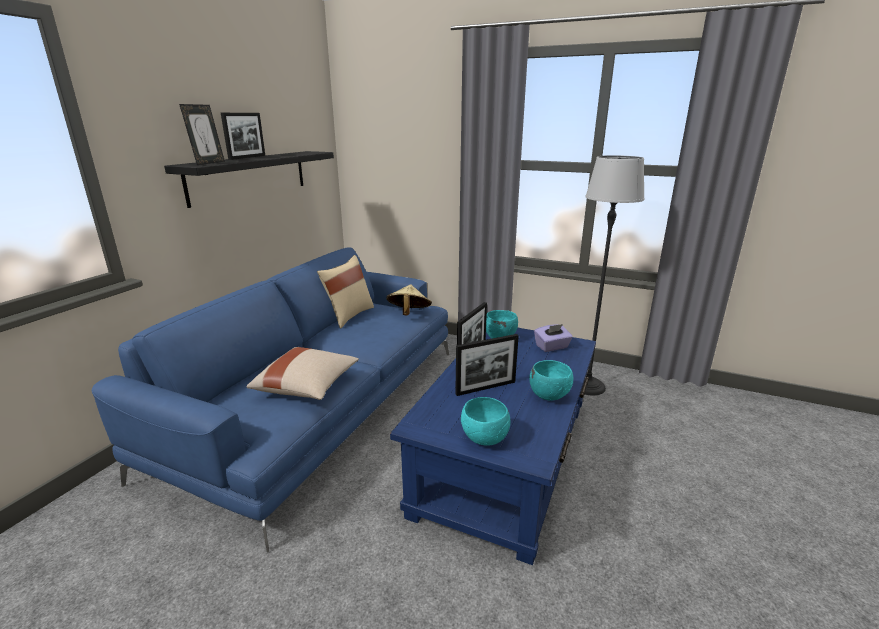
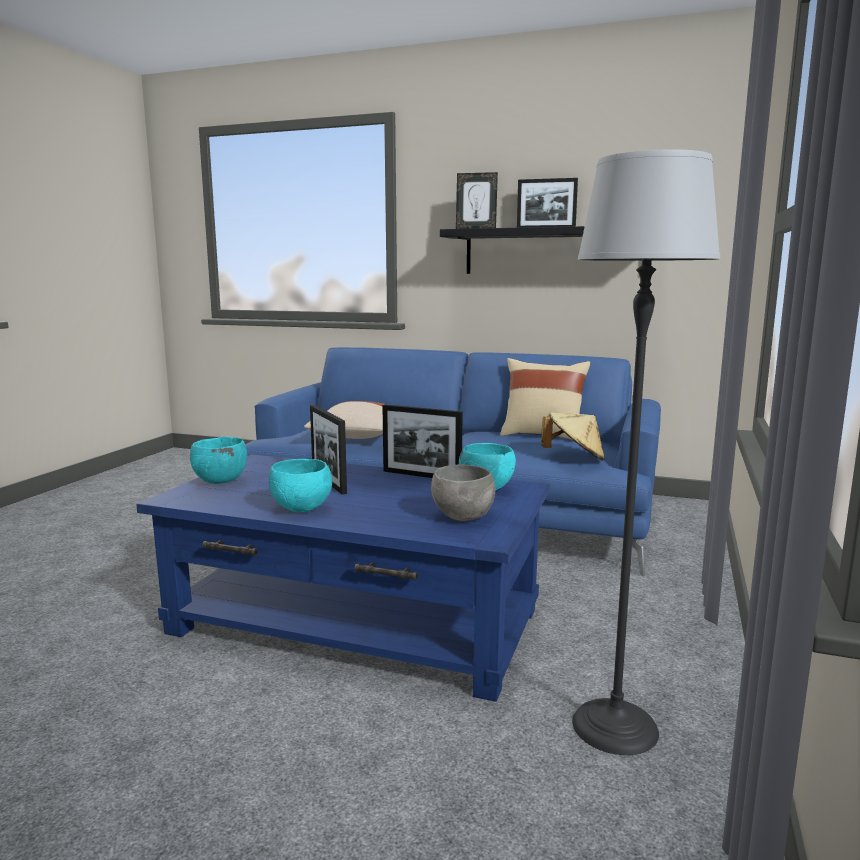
camera: 85 degrees right, 10 degrees down
(552, 347) = (463, 518): purple tissue box -> grey bowl

